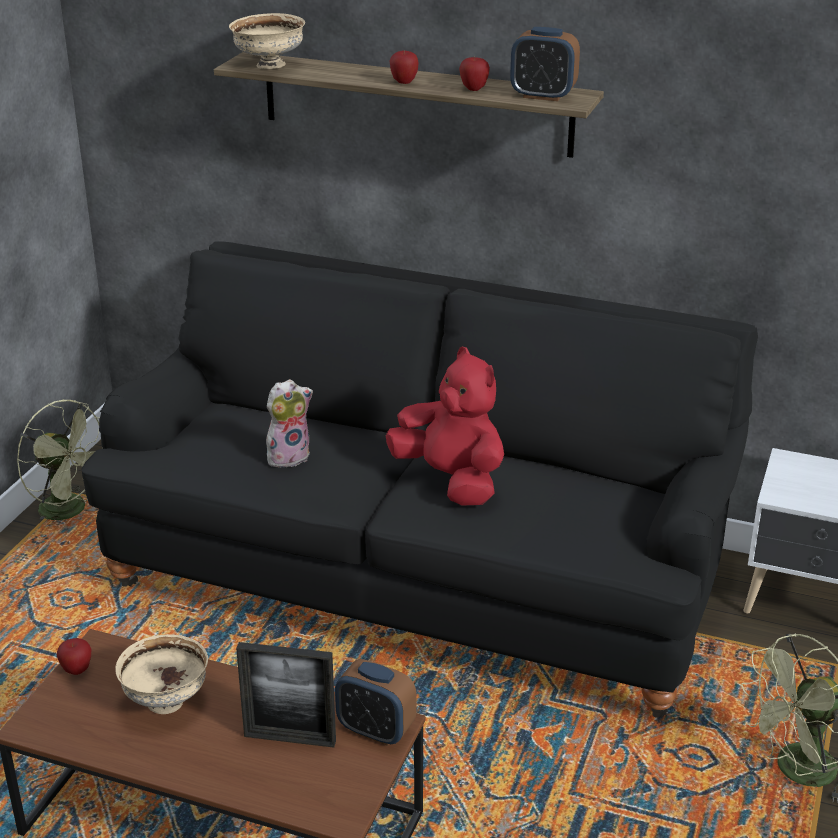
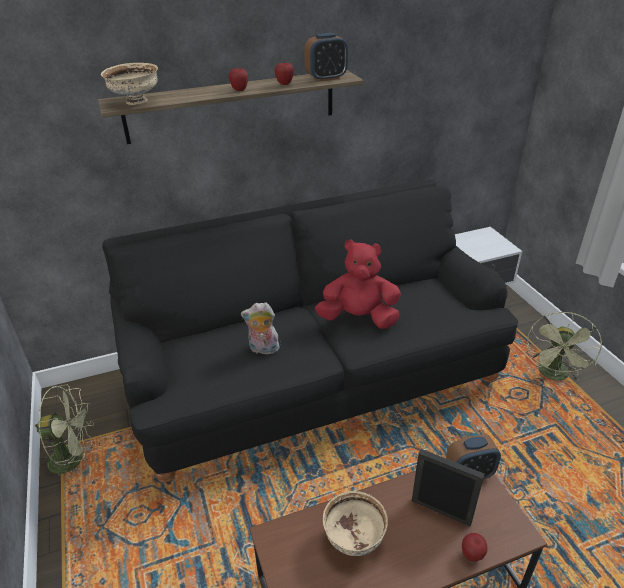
camera: 40 degrees left, 5 degrees up
(77, 670) = (278, 561): apple -> apple (472, 555)
(288, 456) = (263, 349): plush toy -> plush toy turned 105 degrees counterclockwise
(290, 738) = (441, 511): picture frame -> picture frame turned 120 degrees counterclockwise

